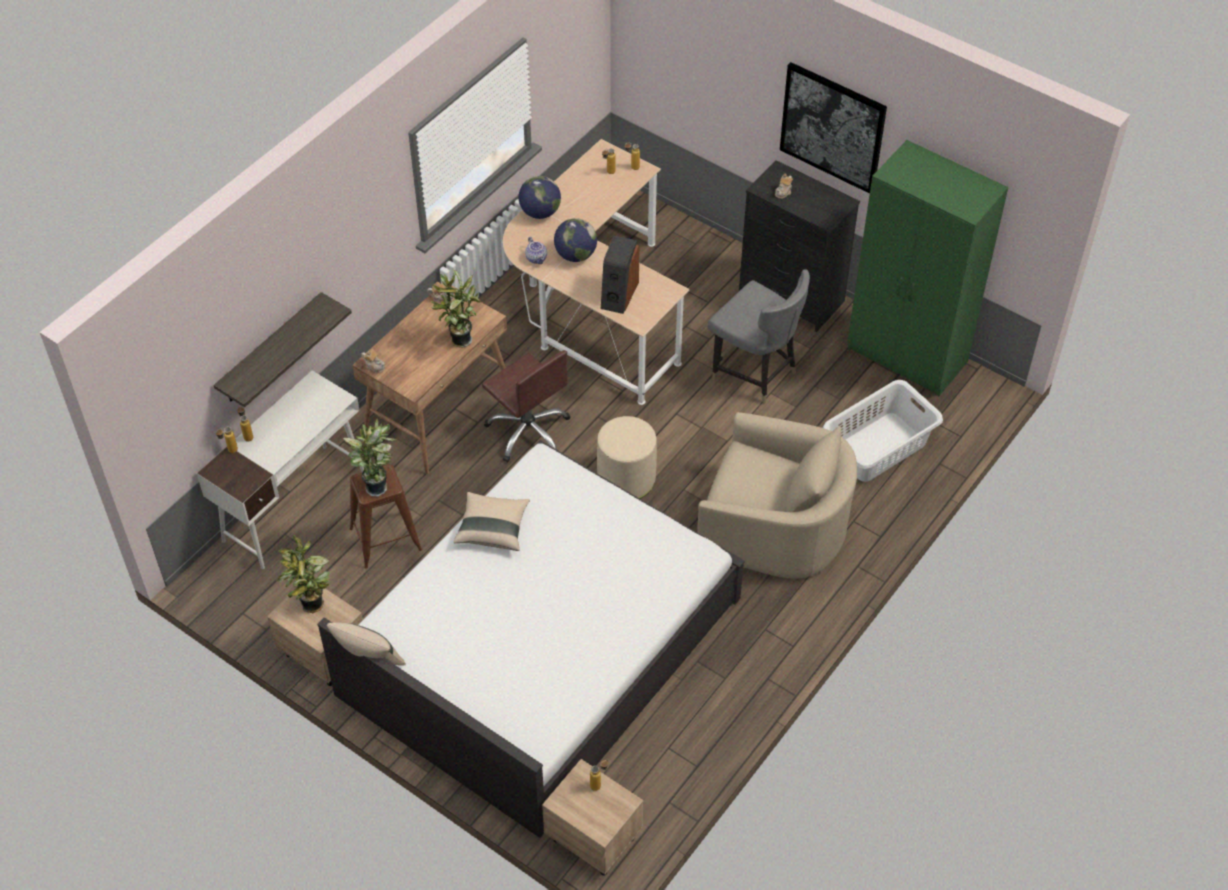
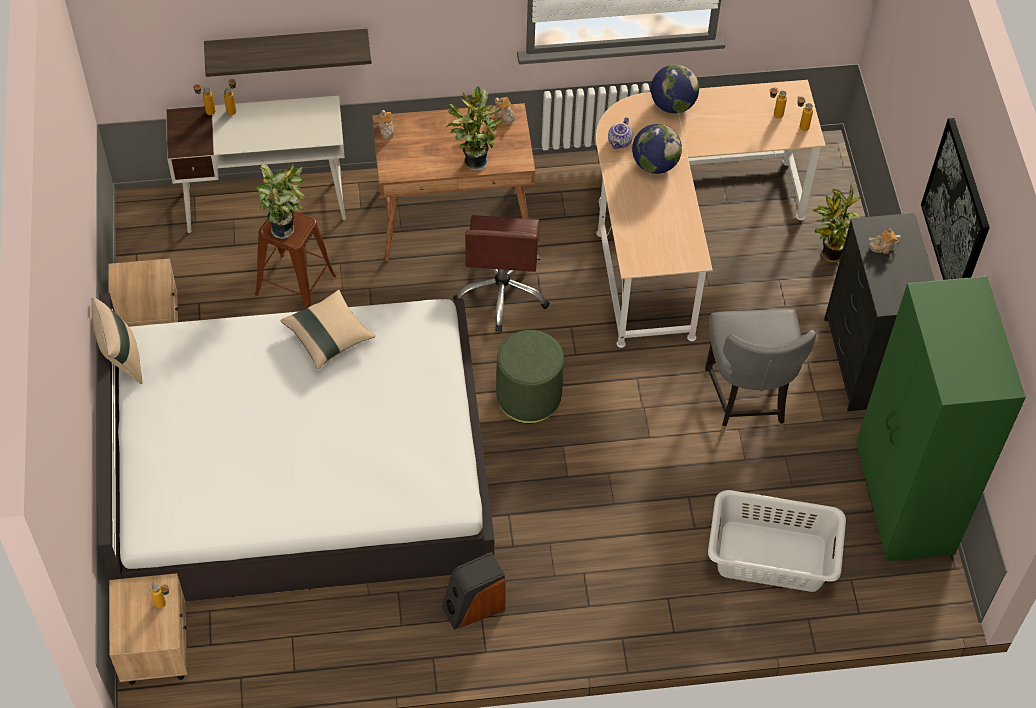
camera: 45 degrees right, 5 degrees up
(312, 606) = (144, 283): potted plant -> potted plant (830, 255)
(618, 294) = (647, 226): speaker -> speaker (473, 606)
(626, 479) = (528, 397): beige ottoman -> green ottoman
(774, 527) = (595, 543): beige armchair -> none

